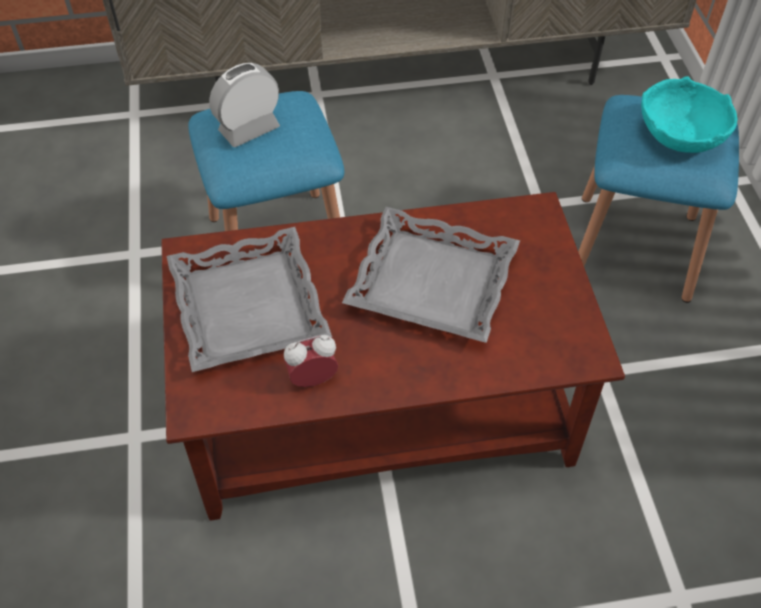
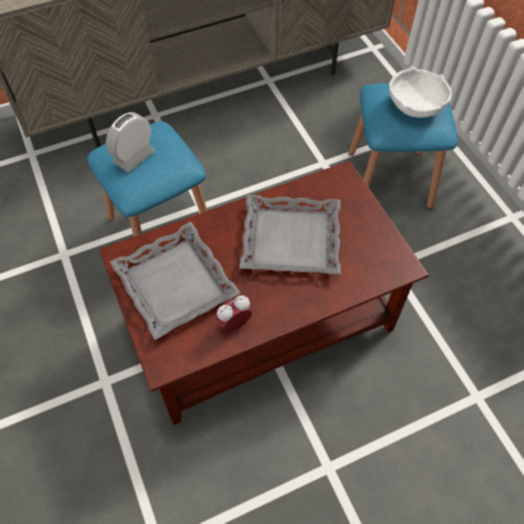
camera: 15 degrees left, 5 degrees up
(681, 135) = (416, 106): turquoise bowl -> white bowl

